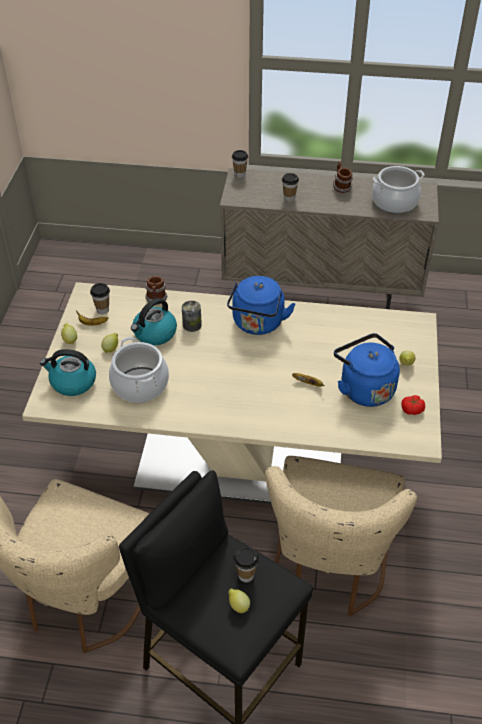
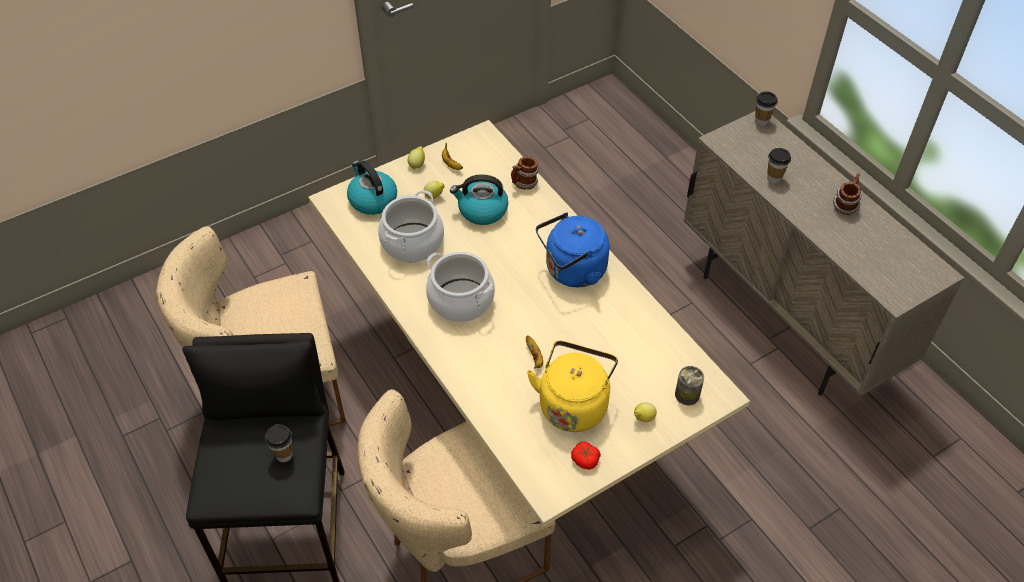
camera: 50 degrees right, 5 degrees up
(102, 310) = (474, 159): cup -> none
(192, 325) = (520, 227): can -> can (687, 395)
(238, 606) = (249, 470): lemon -> none
(364, 388) = (573, 404): blue kettle -> yellow kettle
(394, 202) = (879, 262): cooking pot -> cooking pot (461, 300)

